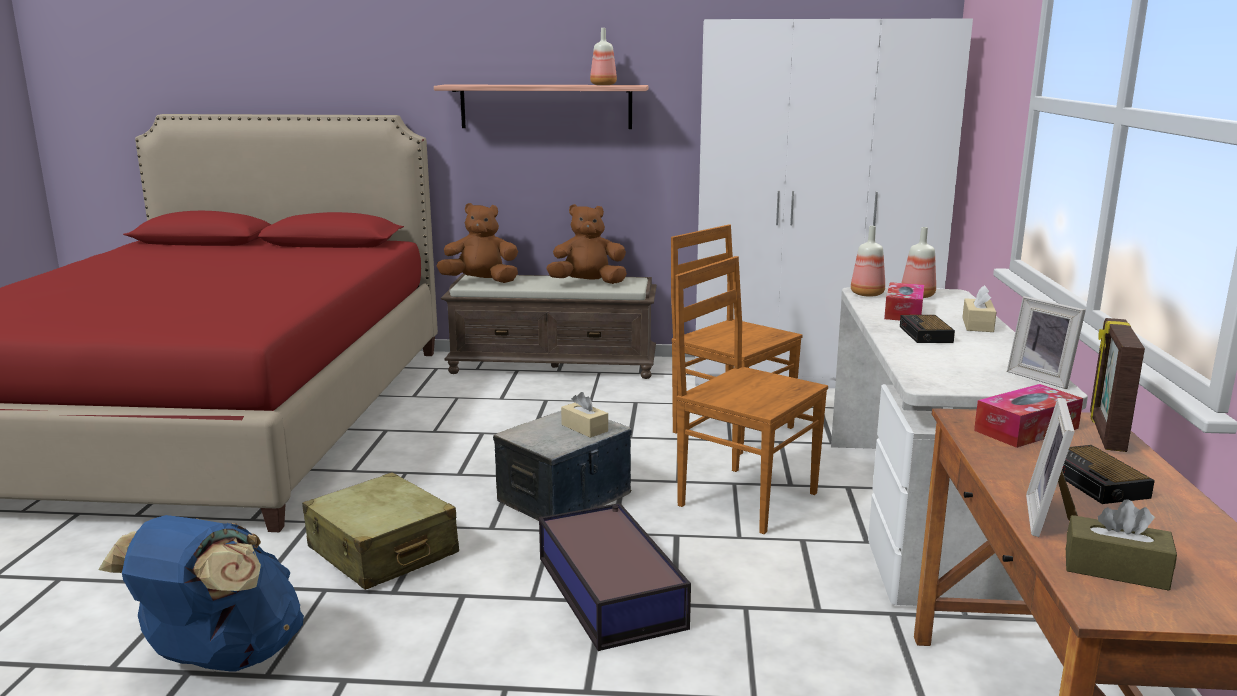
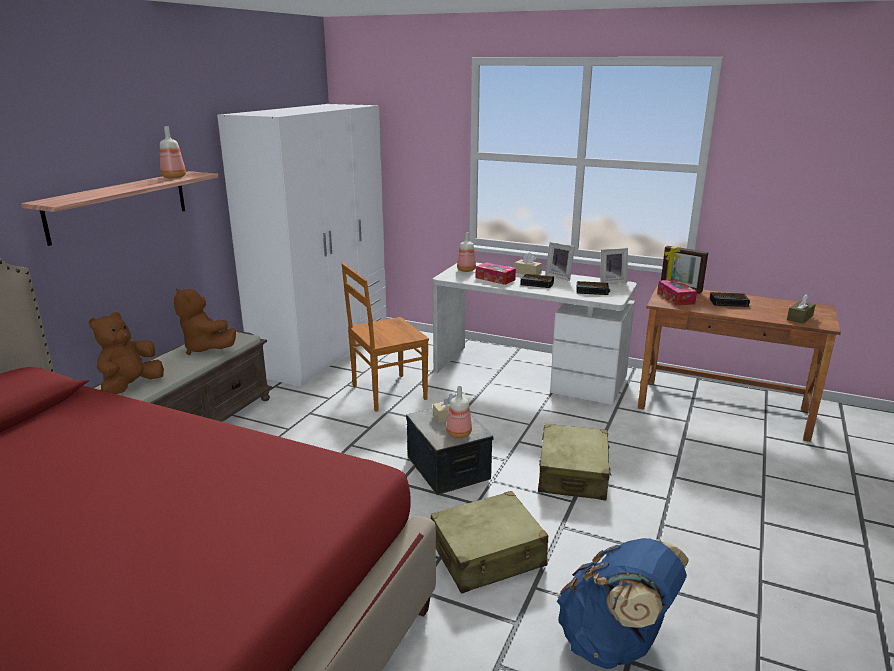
camera: 70 degrees left, 5 degrees up
(588, 283) = (206, 348): brown plush toy -> brown plush toy turned 60 degrees counterclockwise
(610, 590) = (572, 474): storage box -> beige suitcase
(744, 498) = (485, 411): brown chair -> none
(866, 294) = (453, 277): bottle -> bottle (458, 433)
(954, 369) = (593, 291): none -> alarm clock
(1051, 518) = (762, 315): picture frame -> picture frame (560, 276)

